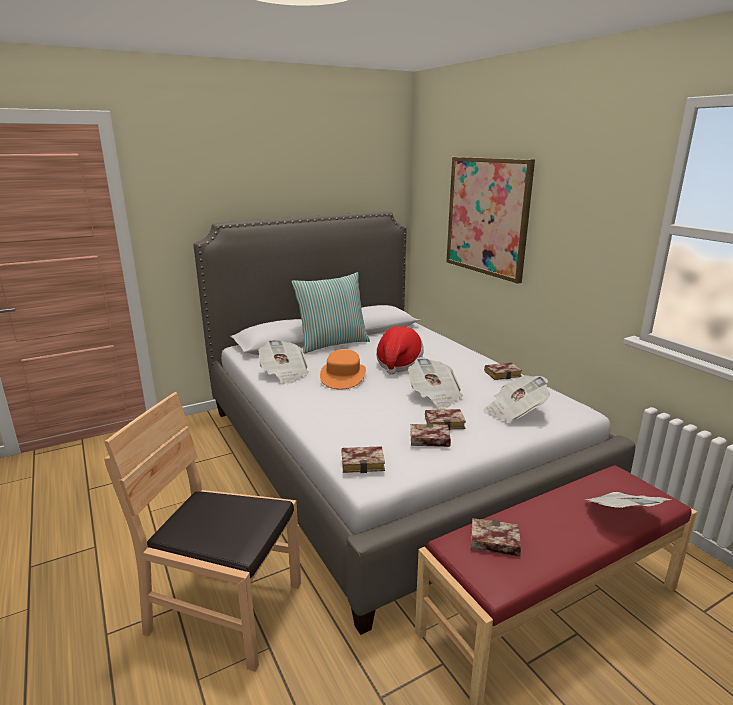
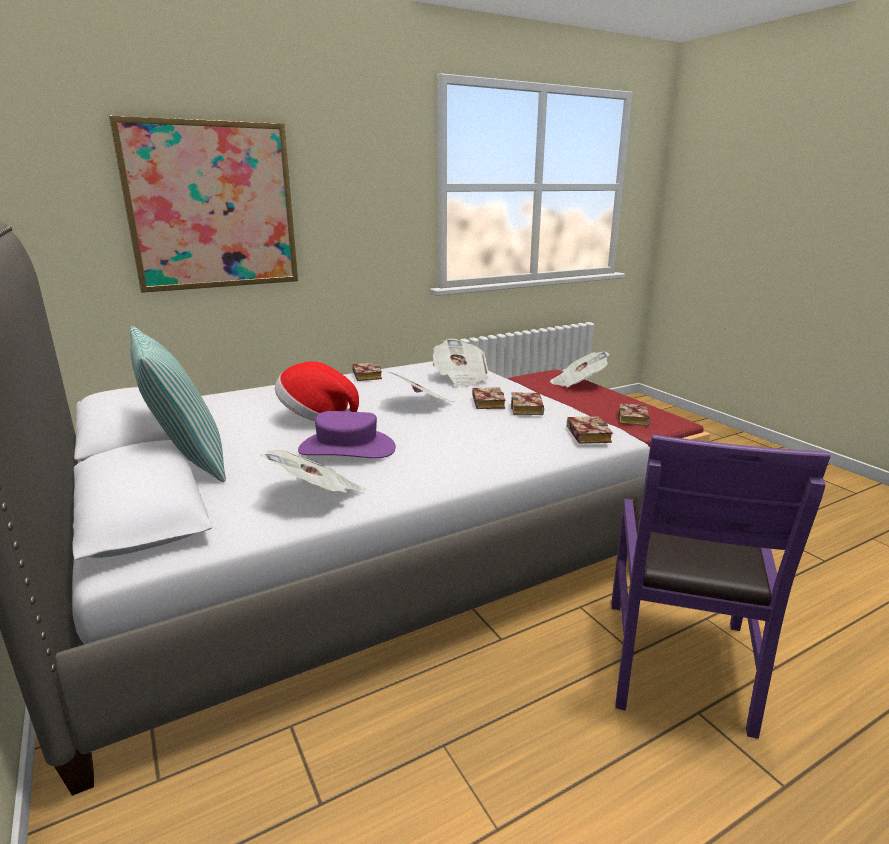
camera: 90 degrees left, 0 degrees up
(225, 610) = (678, 661): brown chair -> purple chair
(343, 376) = (347, 448): orange hat -> purple hat

